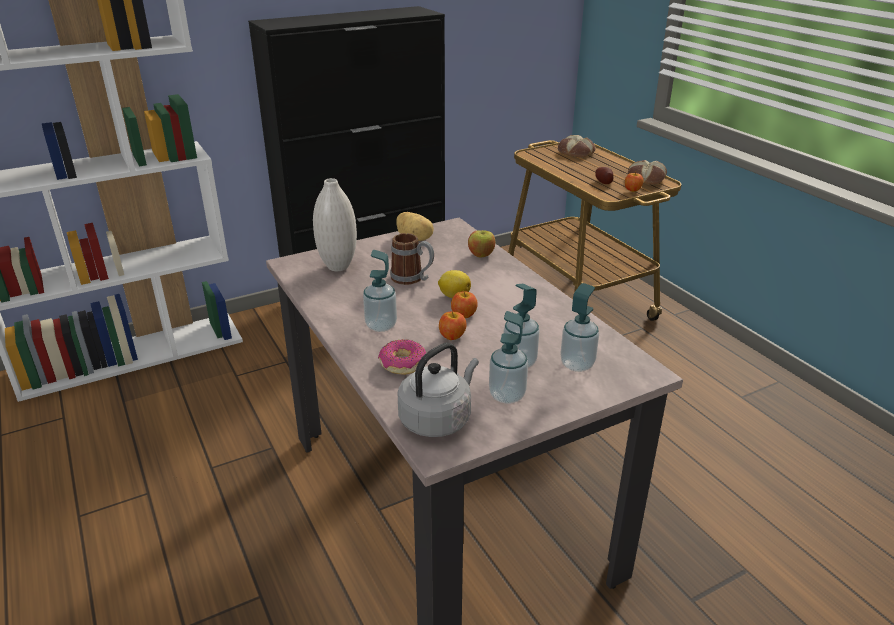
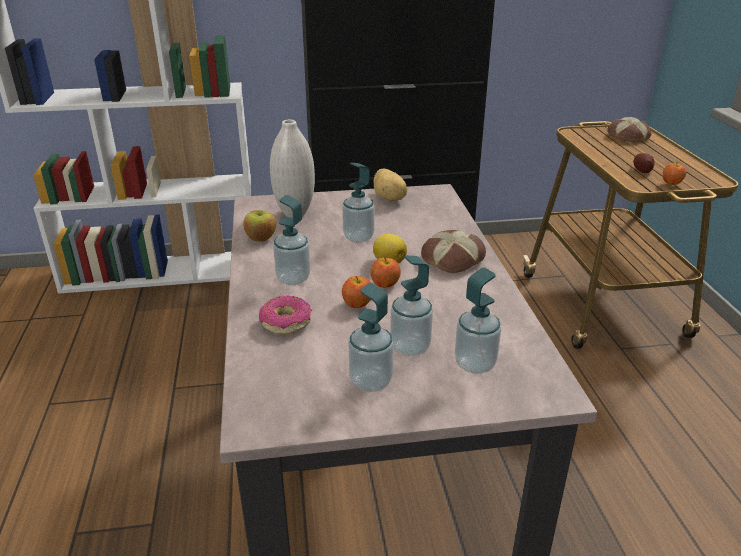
camera: 20 degrees right, 0 degrees up
(412, 279) = (358, 237): mug -> soap dispenser
(438, 419) = (278, 390): grey kettle -> none
(481, 255) = (447, 225): apple -> apple (261, 238)
(645, 178) = (695, 172): bread -> bread (451, 258)

